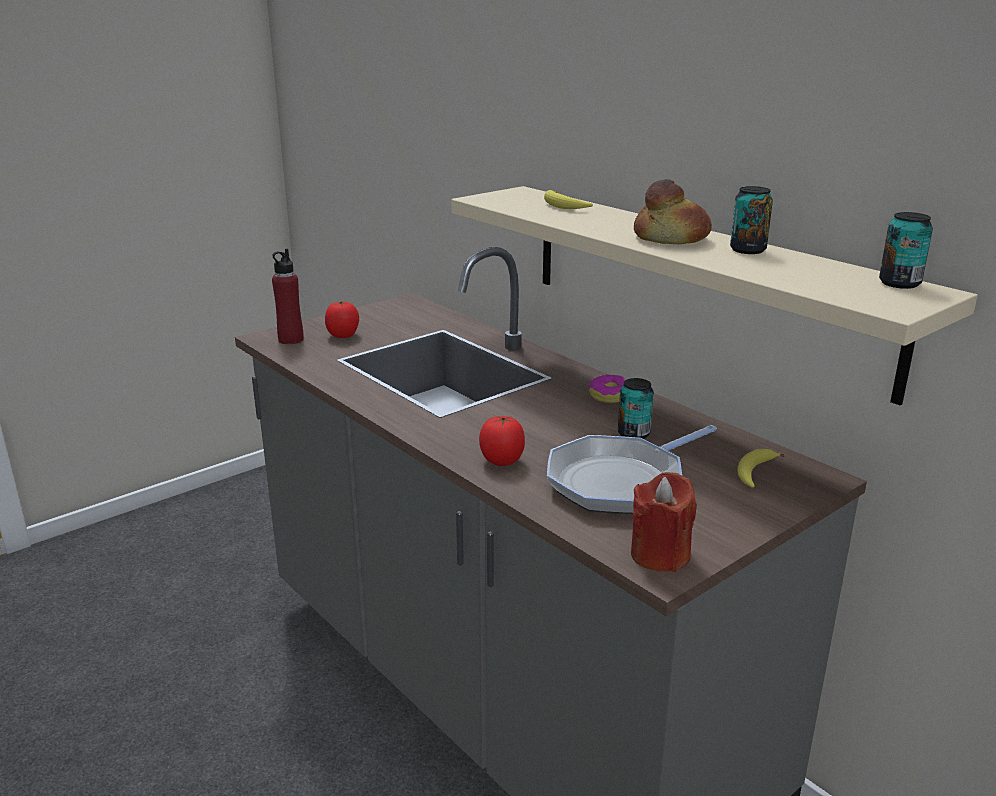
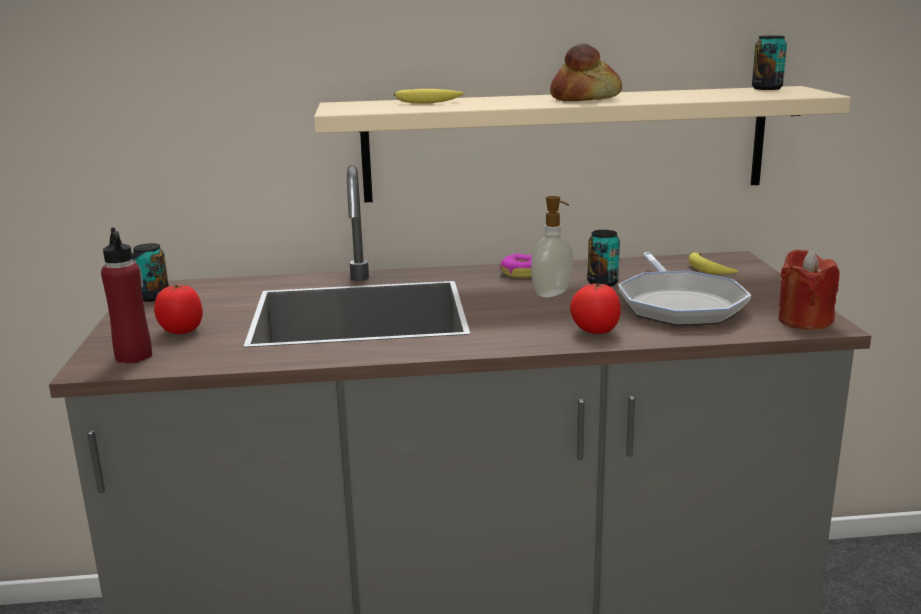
camera: 55 degrees left, 5 degrees down
(573, 421) = (553, 294): none -> soap dispenser
(747, 250) = (645, 94): can -> can (154, 297)

